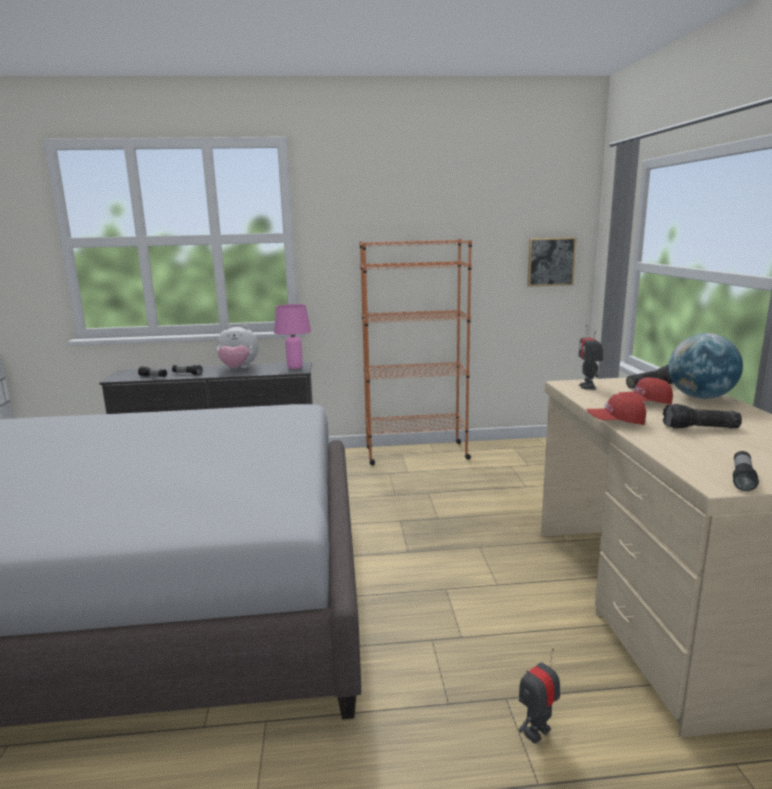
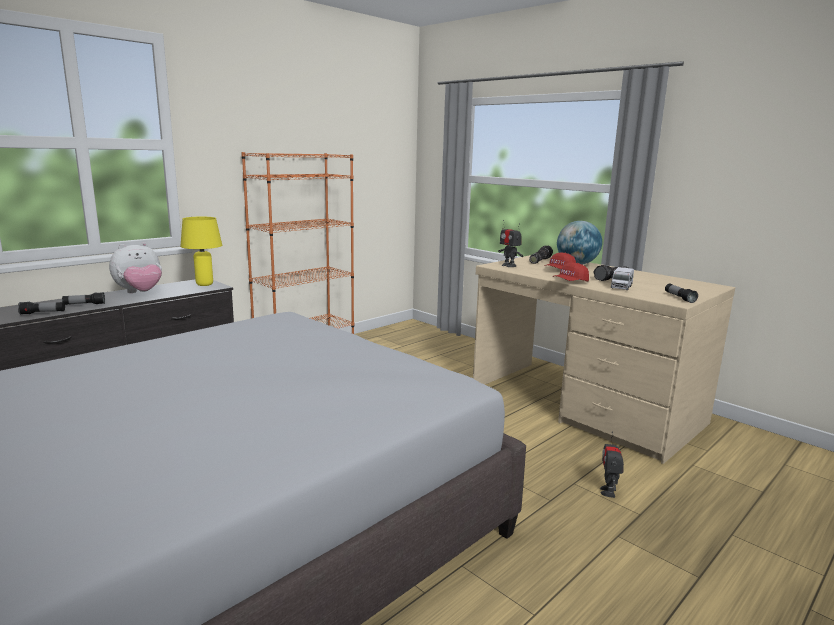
camera: 40 degrees left, 0 degrees up
(294, 367) = (204, 284): pink table lamp -> yellow table lamp
(551, 261) = (388, 175): picture -> none
(680, 442) = (621, 287): none -> toy truck

